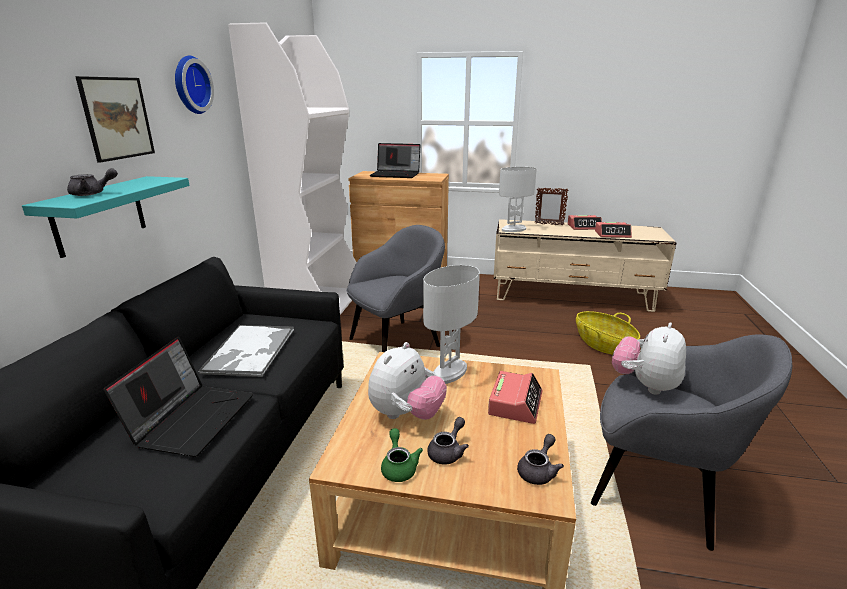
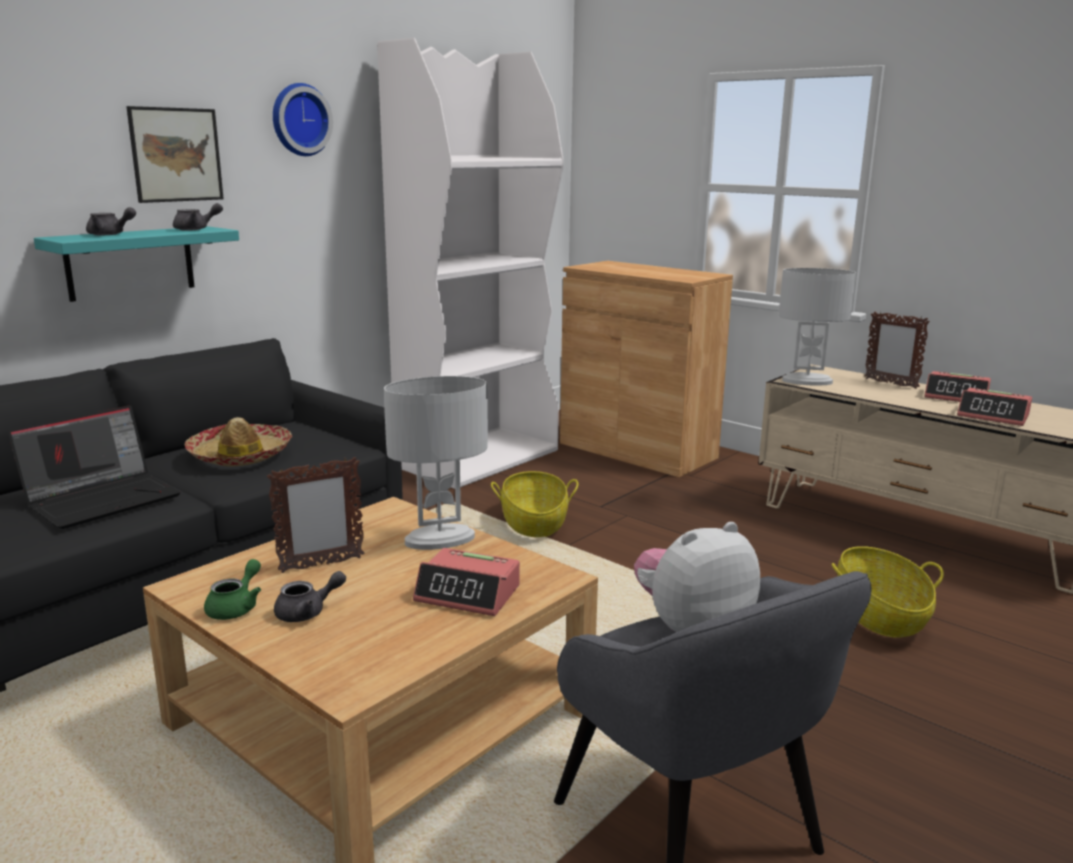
camera: 30 degrees right, 5 degrees down
(250, 351) = (240, 456): tray -> hat
(396, 175) = (643, 269): laptop -> none
(396, 341) = (534, 523): grey armchair -> basket
(406, 415) = (321, 565): plush toy -> picture frame
(515, 403) = (468, 594): alarm clock -> alarm clock turned 60 degrees clockwise
(538, 471) = (377, 665): grey teapot -> grey teapot (196, 229)

